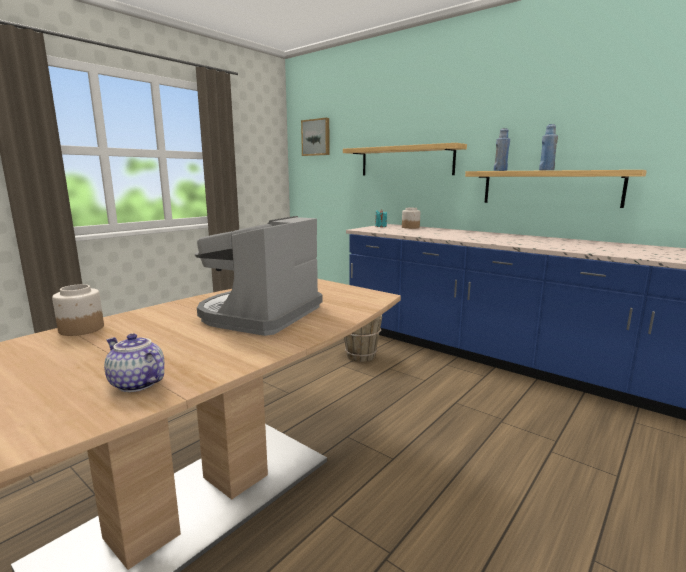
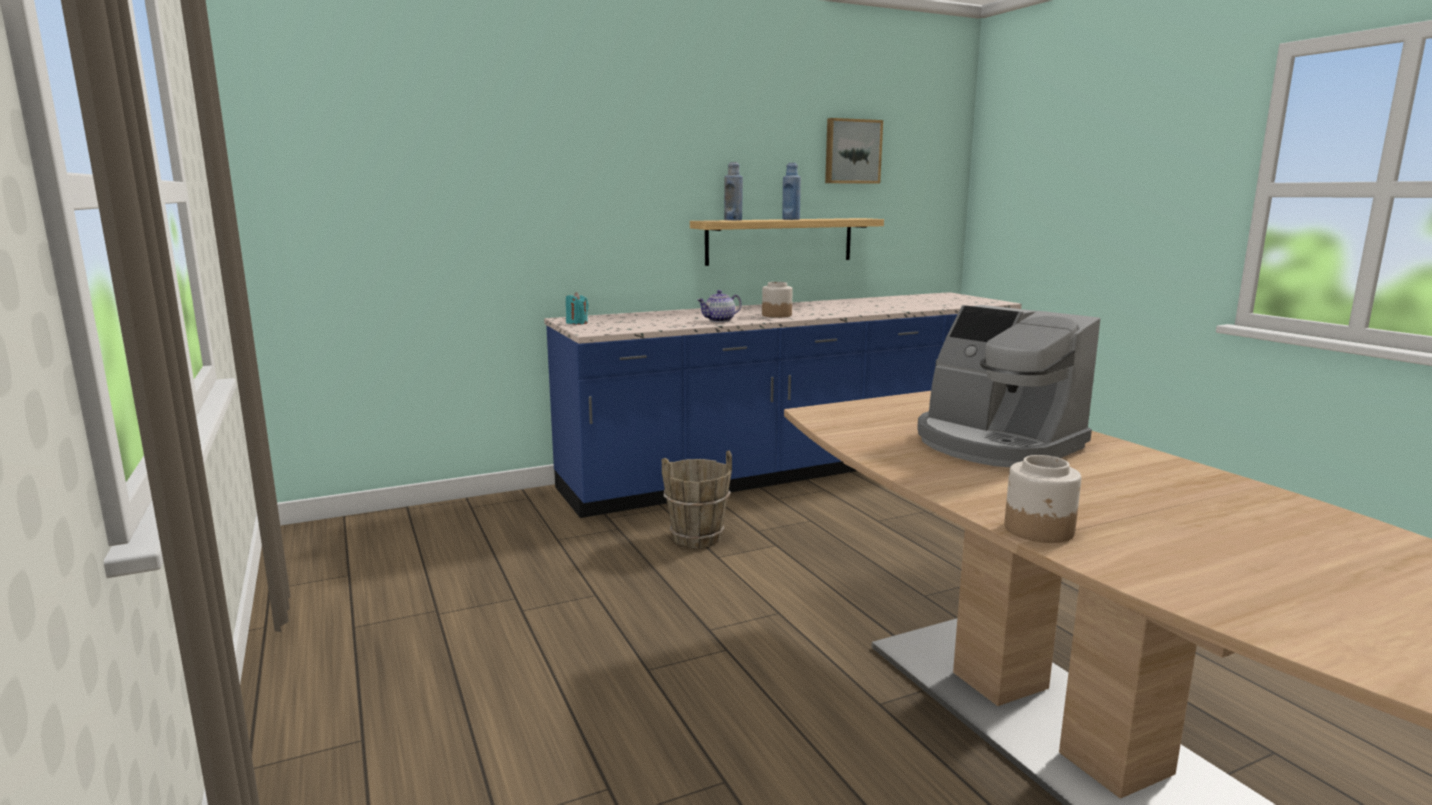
camera: 65 degrees left, 0 degrees up
(136, 384) = (1241, 499): teapot -> teapot (719, 320)
(316, 137) = (324, 144): picture -> picture (852, 151)
(406, 161) = (569, 203): shelf -> none
(410, 227) = (620, 317): jar -> jar (776, 315)

